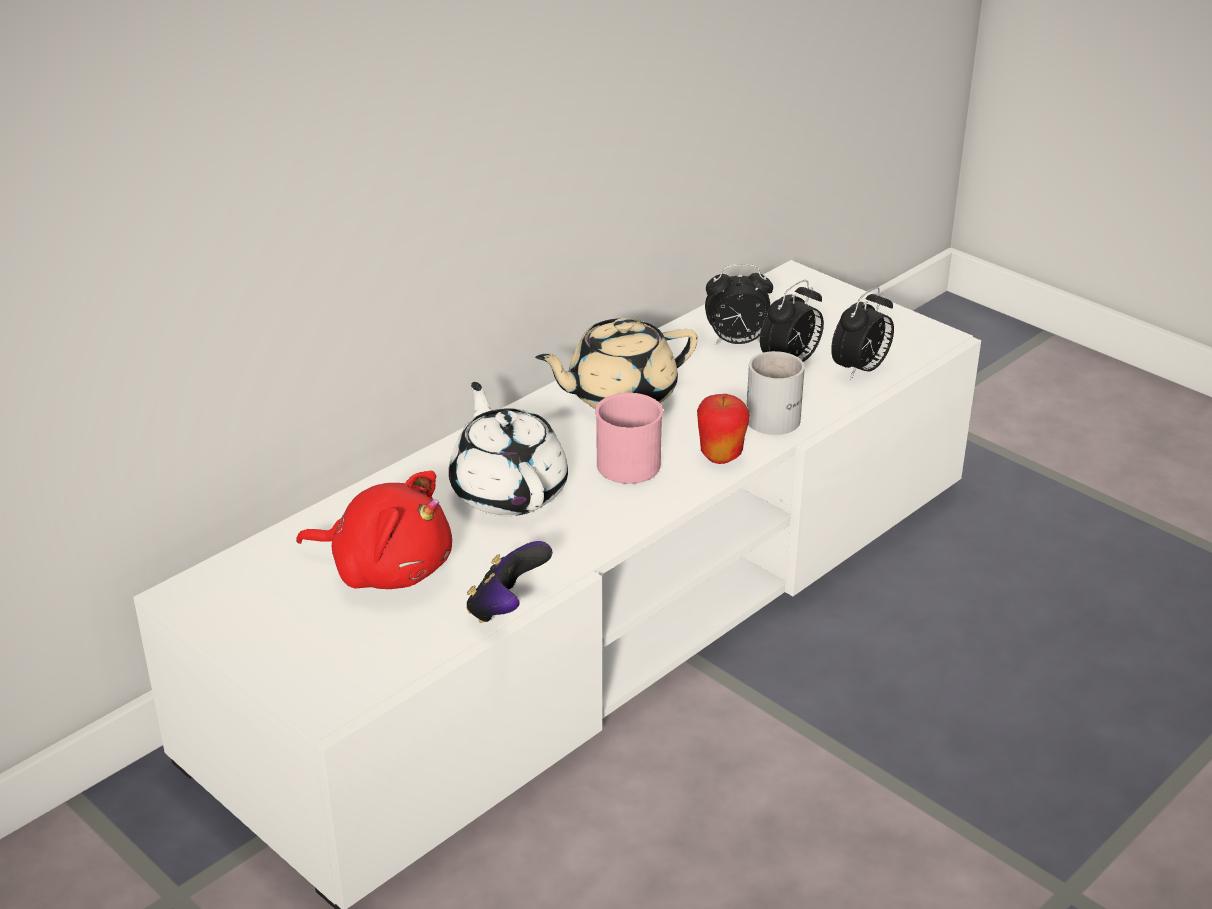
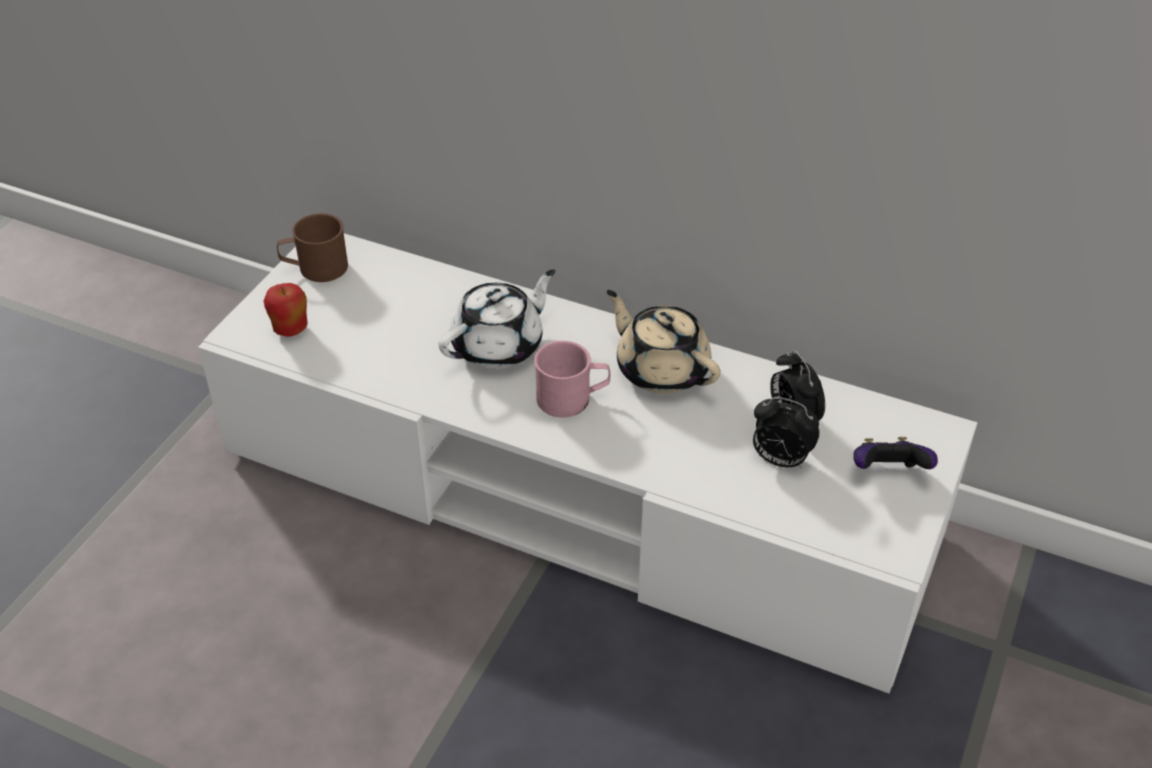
camera: 70 degrees right, 10 degrees up
(235, 611) = (315, 268): none -> brown mug
(387, 569) = (382, 316): red plush toy -> none
(507, 608) = (359, 384): game controller -> game controller (887, 473)
(721, 455) = (604, 448): apple -> apple (290, 330)
(780, 415) = (687, 471): white mug -> none
(860, 370) = (796, 510): alarm clock -> none

